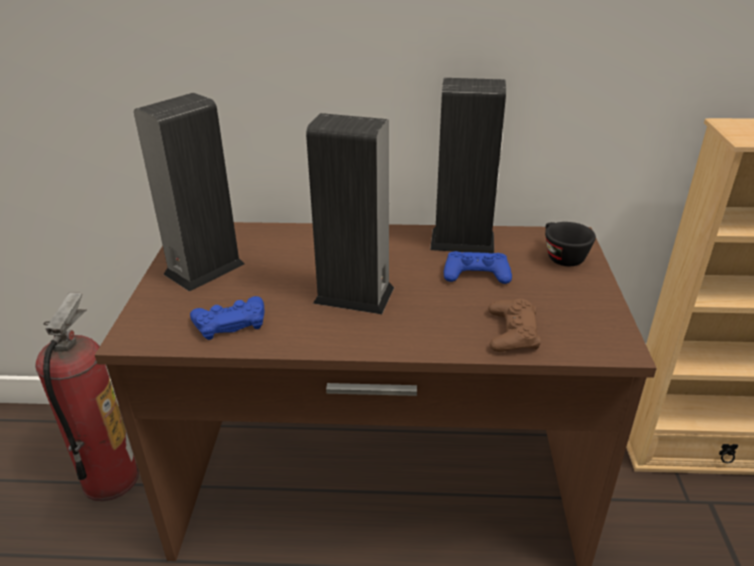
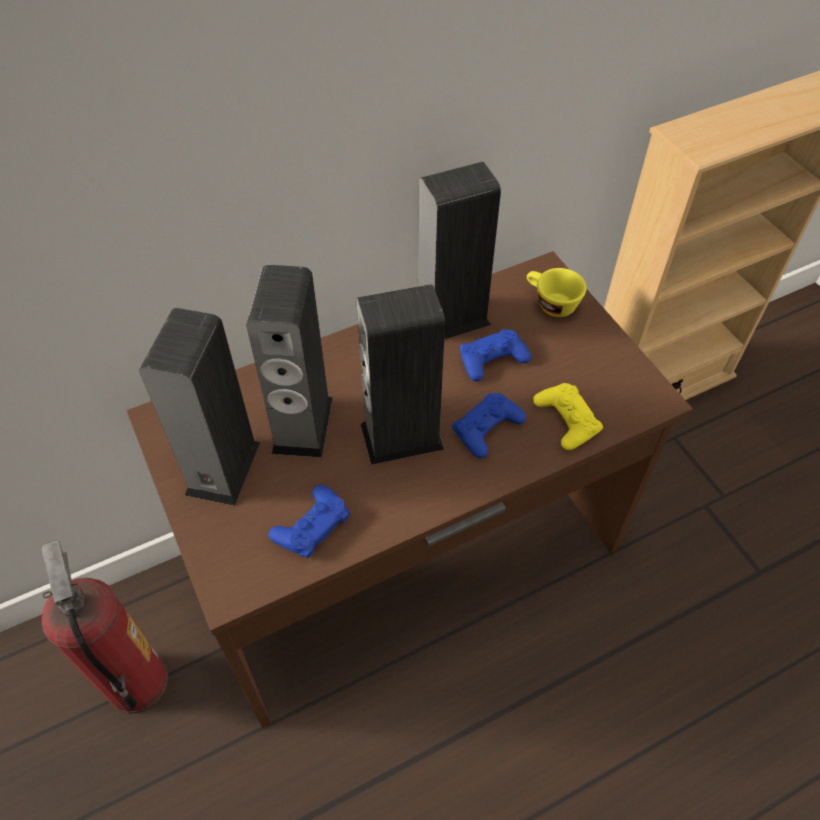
camera: 30 degrees left, 20 degrees up
(285, 264) = (302, 425): none -> speaker
(432, 314) = (487, 428): none -> blue game controller
(512, 332) = (567, 420): brown game controller -> yellow game controller
(561, 256) = (550, 303): black cup -> yellow cup

